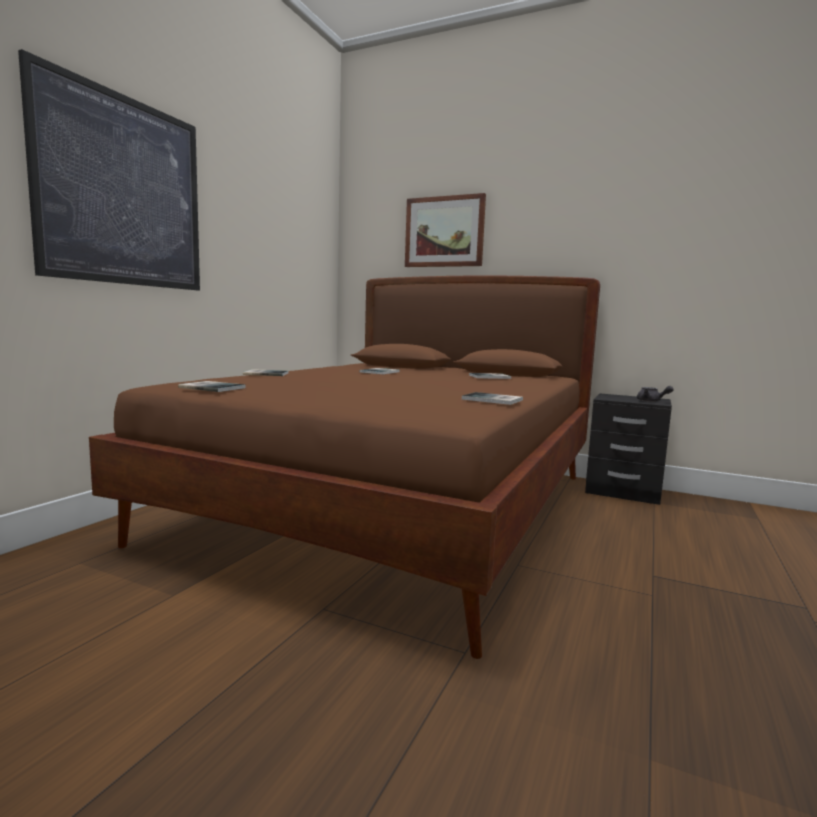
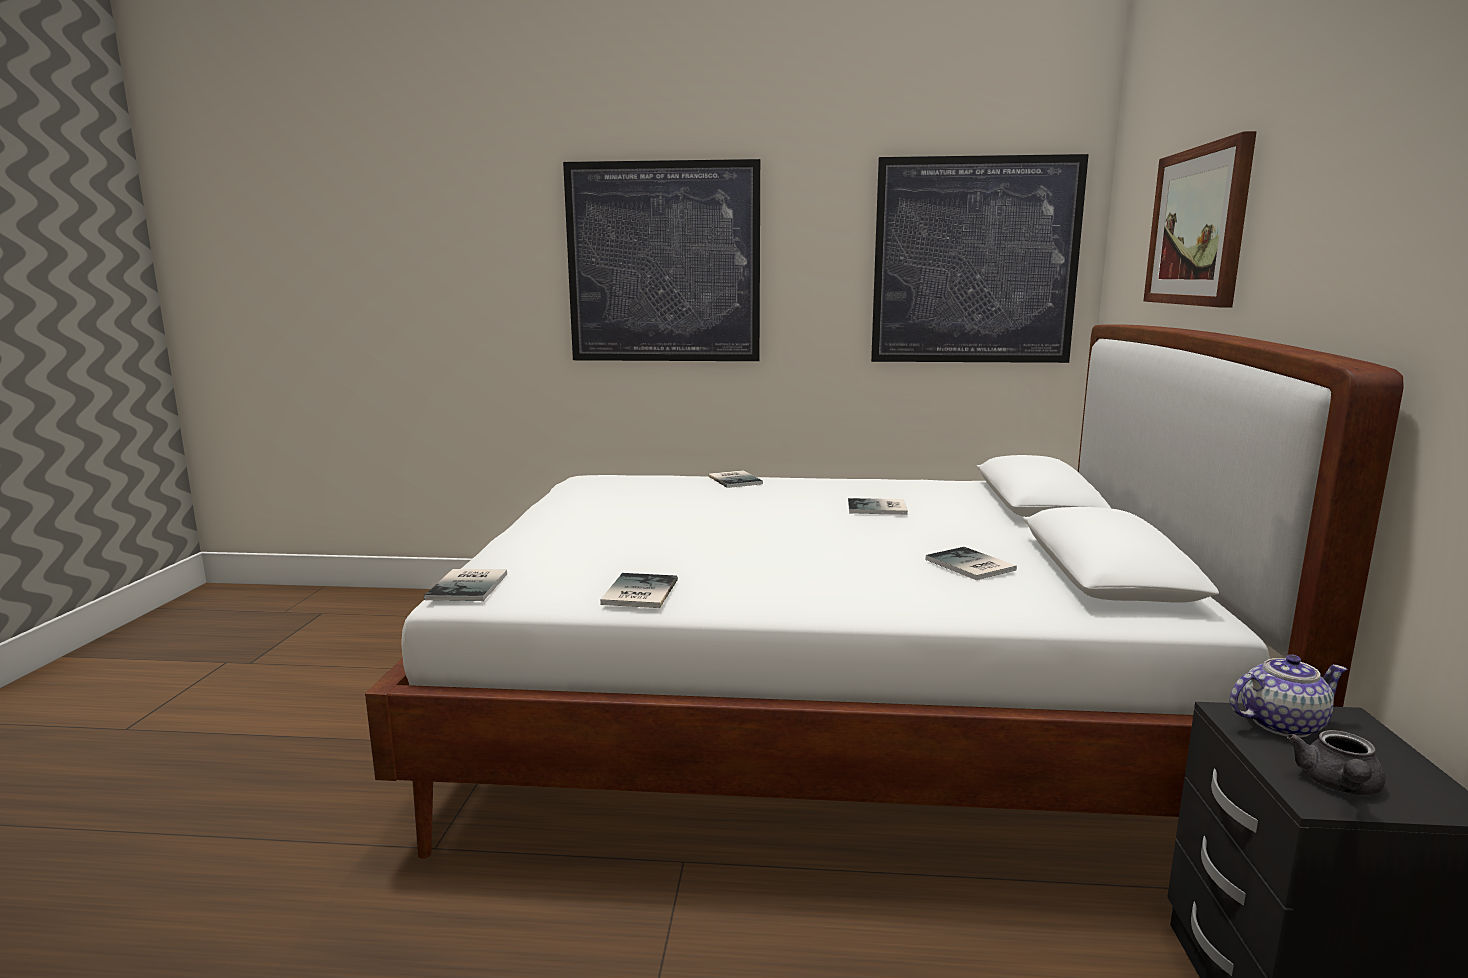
camera: 70 degrees right, 5 degrees up
(212, 387) = (575, 491): book -> book (470, 586)
(298, 238) = (974, 261): none -> picture
(399, 507) = (820, 723): brown bed -> white bed
(611, 397) = (1280, 724): none -> teapot

